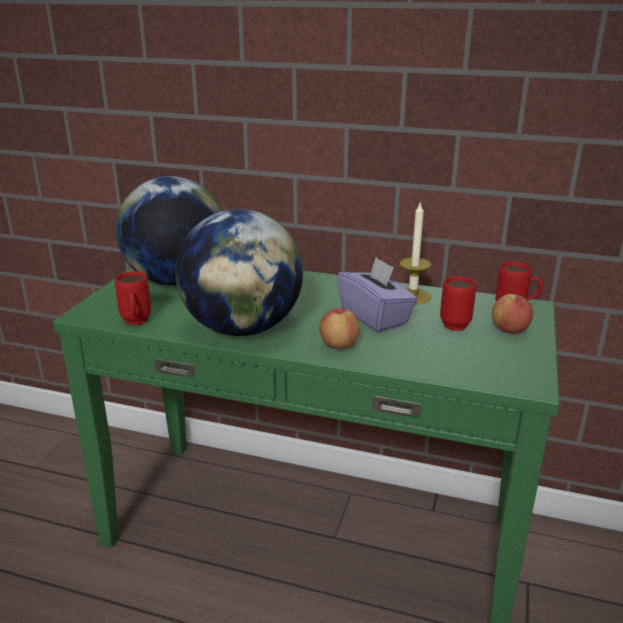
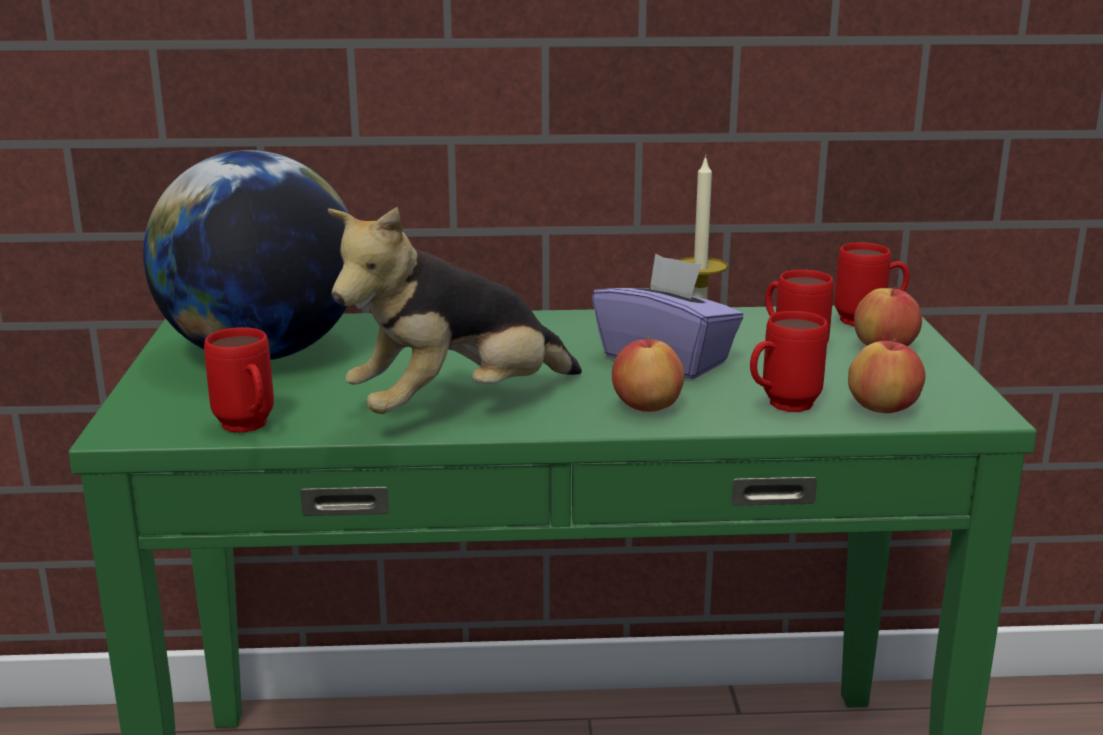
camera: 20 degrees left, 5 degrees down
(242, 328) = (457, 408): globe -> plush toy
(414, 358) = (781, 407): none -> red mug
(473, 371) = (883, 409): none -> apple

